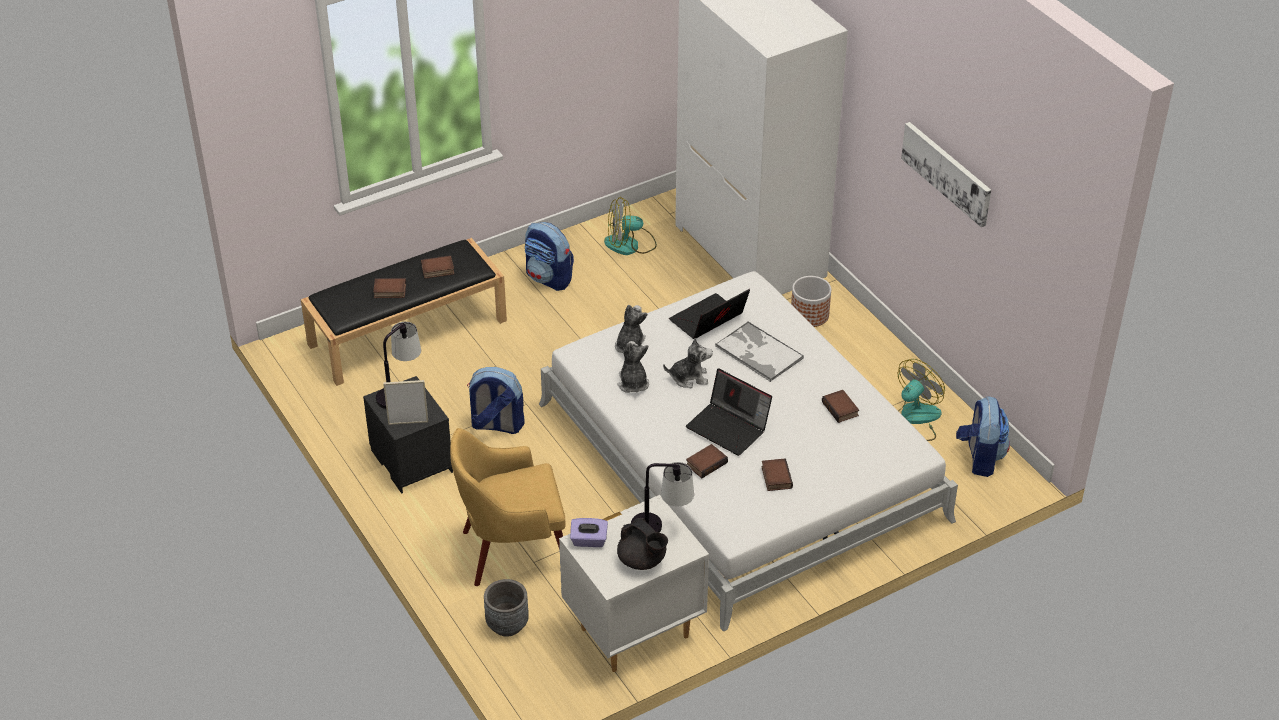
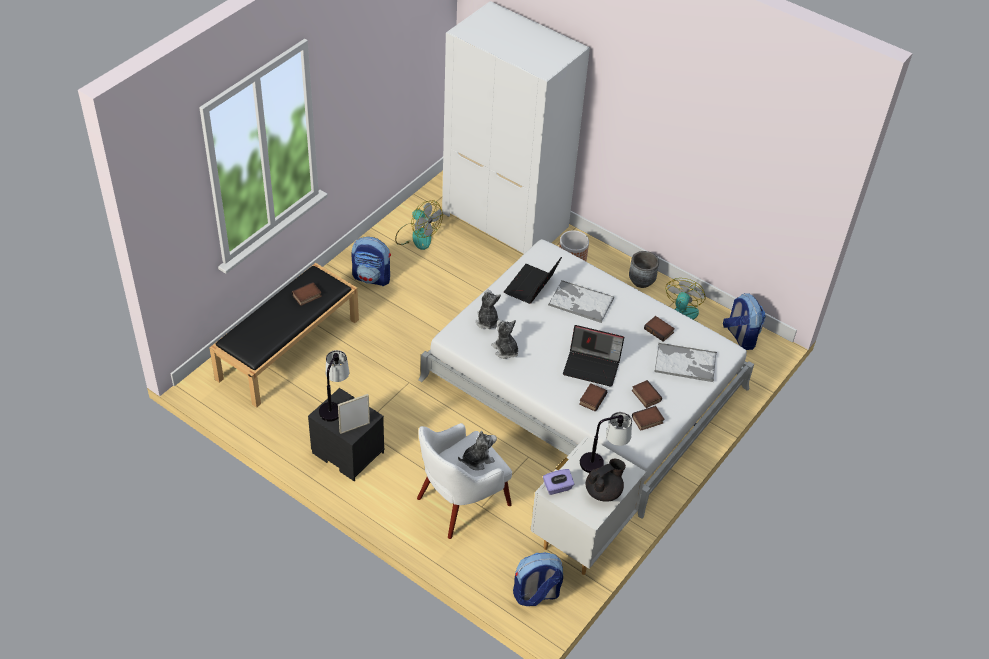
camera: 25 degrees left, 5 degrees up
(389, 291) = (279, 323): book -> book (647, 421)
(496, 425) = (396, 405): backpack -> backpack (536, 594)
(507, 625) = (489, 562): grey planter -> grey planter (641, 281)
(512, 550) = (461, 502): yellow armchair -> white armchair
(630, 244) = (417, 236): fan -> fan turned 105 degrees counterclockwise
(642, 560) = (604, 491): black teapot -> black teapot turned 60 degrees counterclockwise
(689, 377) = (542, 335): plush toy -> plush toy (477, 460)
(852, 454) = (686, 363): none -> tray
(947, 172) = (692, 140): picture -> none

